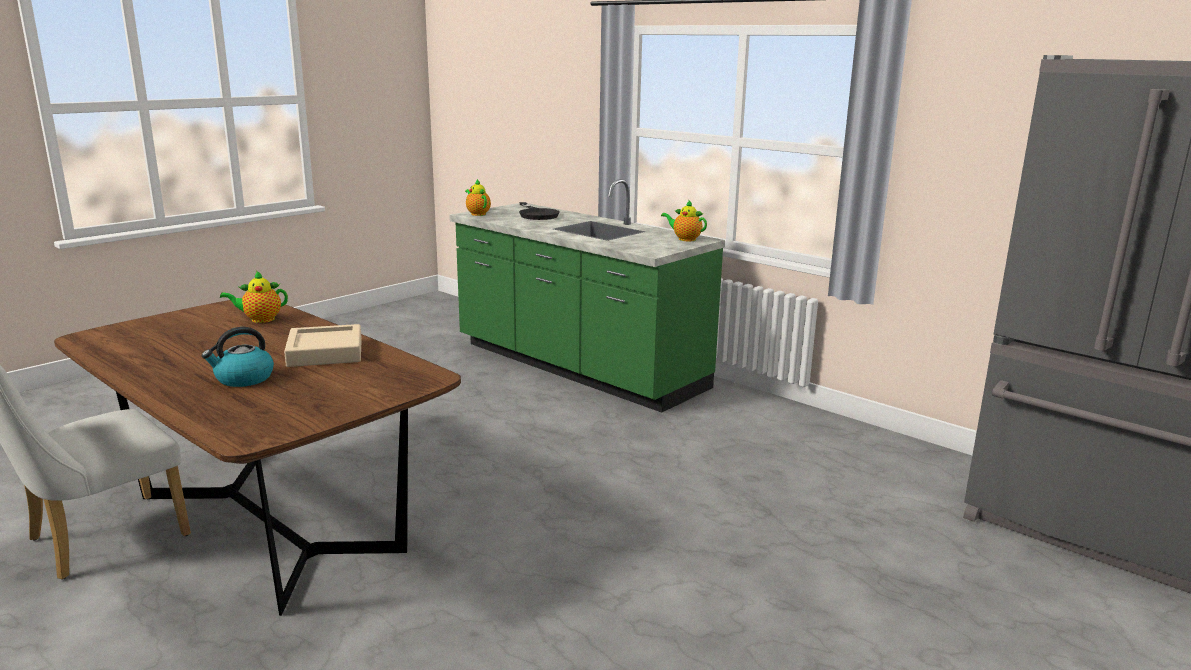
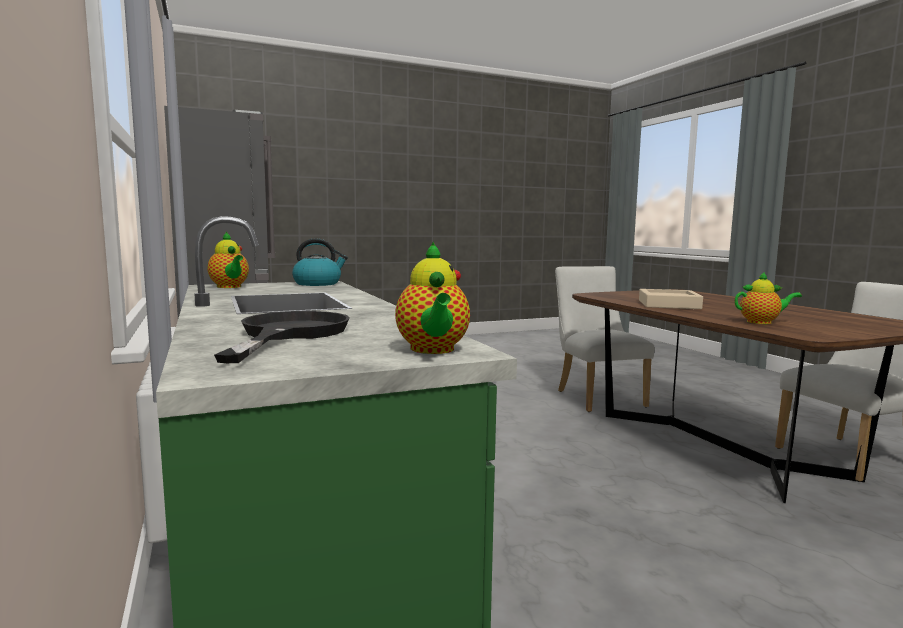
camera: 155 degrees left, 10 degrees down
(243, 379) = (712, 301): kettle -> kettle (318, 284)
(420, 614) = (596, 397): none -> white chair

